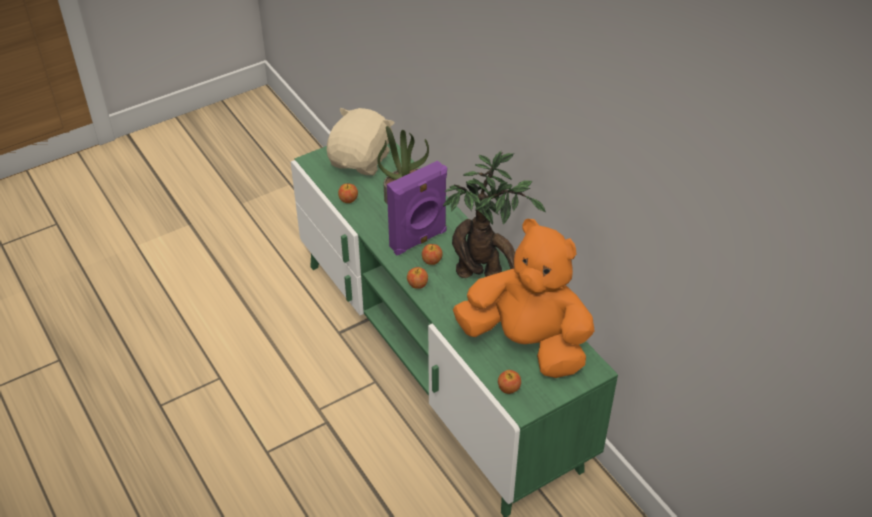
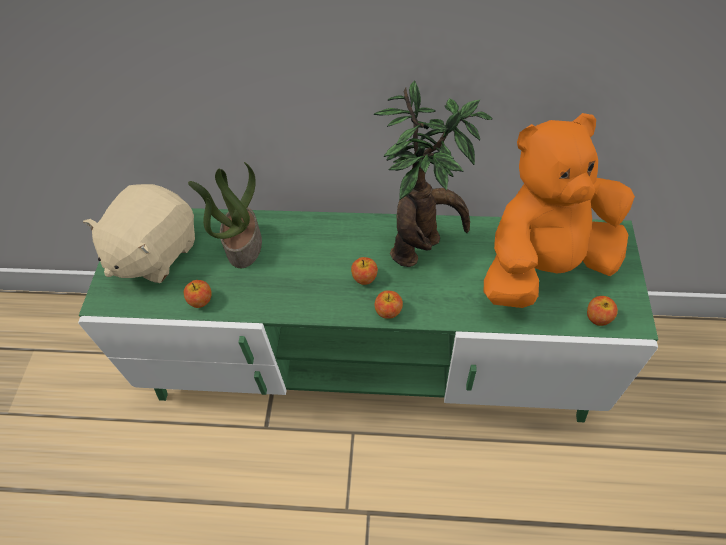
camera: 50 degrees left, 10 degrees up
(361, 160) = (154, 252): beige plush toy -> beige plush toy turned 120 degrees counterclockwise
(419, 240) = (324, 271): purple speaker -> none

